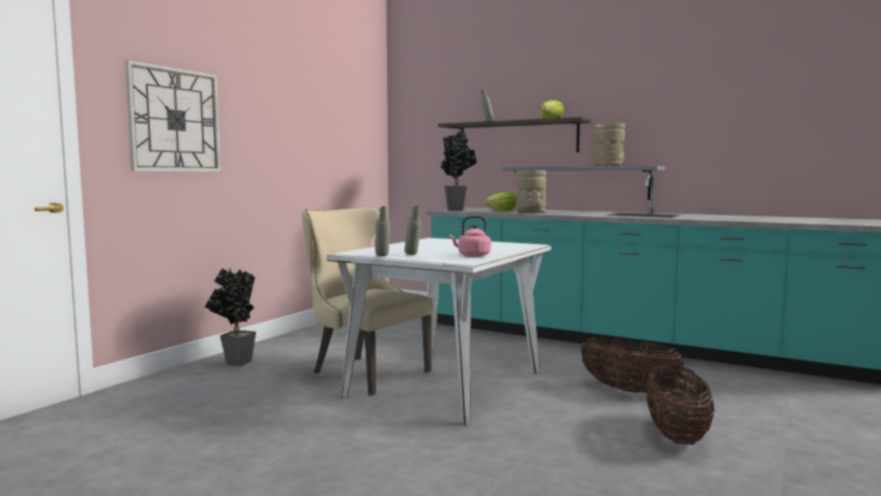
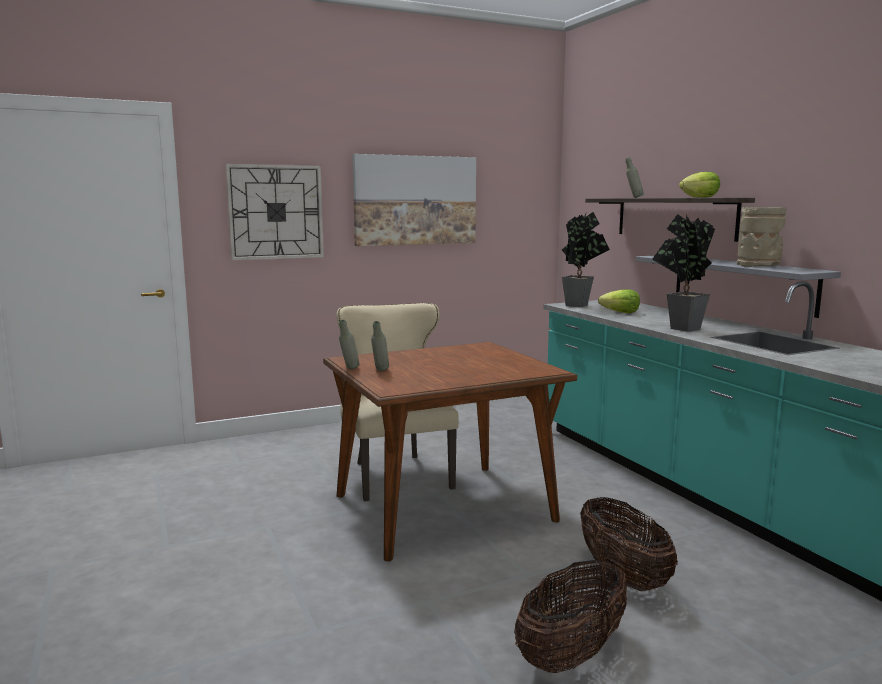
camera: 35 degrees right, 5 degrees up
(235, 363) = (317, 437): potted plant -> potted plant (680, 329)
(291, 119) = (415, 200): none -> picture
(446, 384) = (444, 507): white dining table -> brown dining table
(472, 256) = (427, 381): pink kettle -> none
(530, 212) = (640, 320): beige vase -> none

